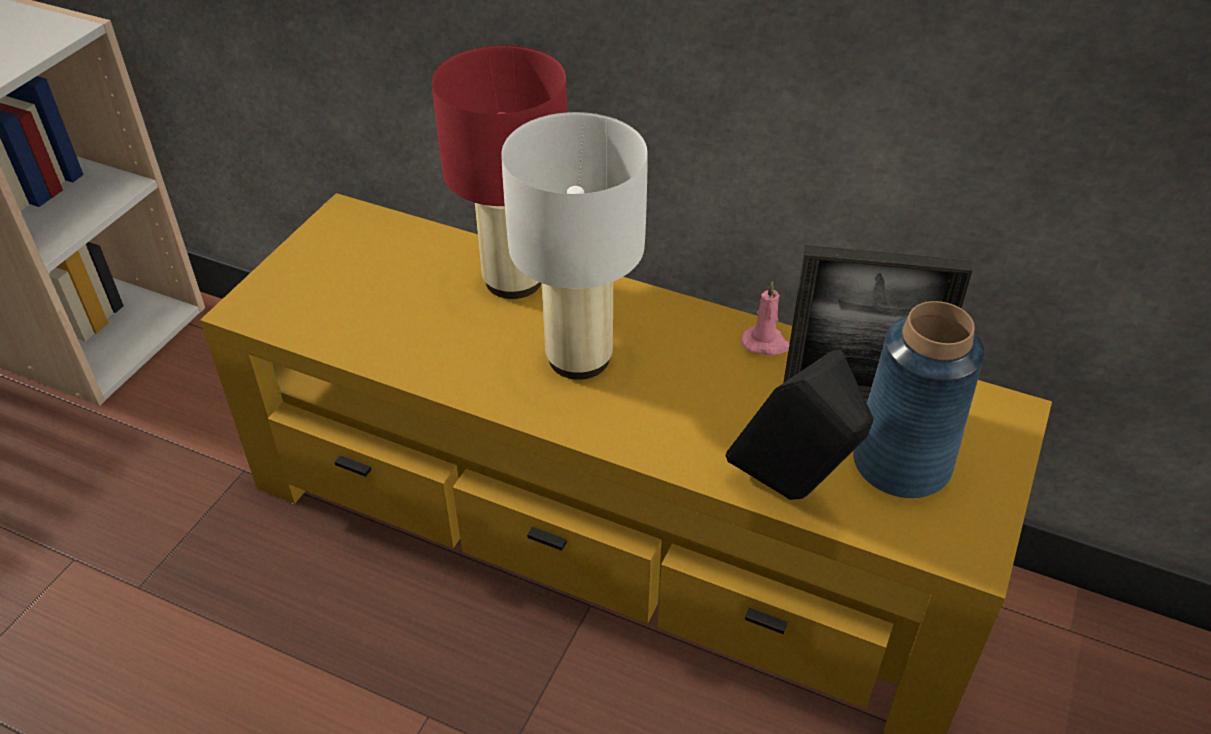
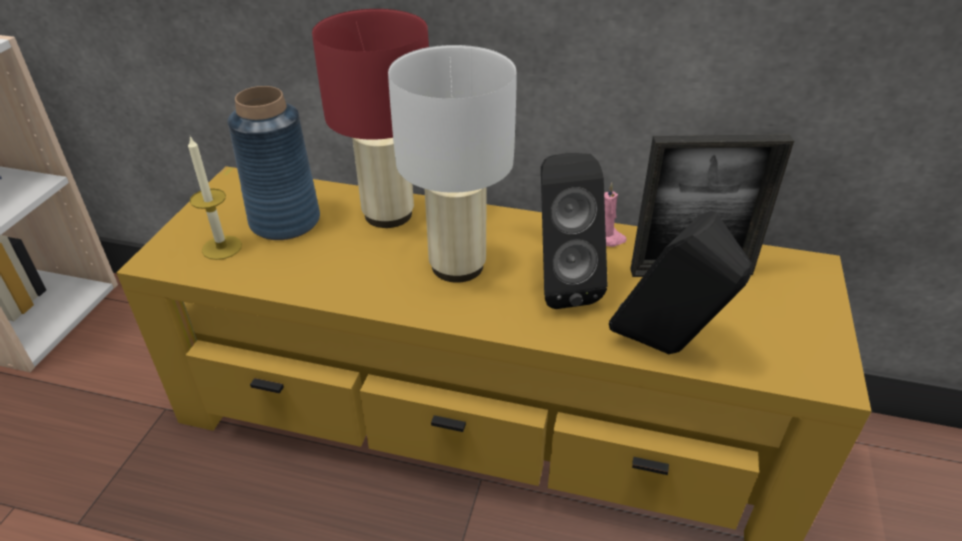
camera: 10 degrees left, 5 degrees down
(317, 302) = (222, 247): none -> candle
(692, 396) = (560, 284): none -> black speaker
(900, 463) = (744, 315): blue vase -> blue vase (284, 221)

